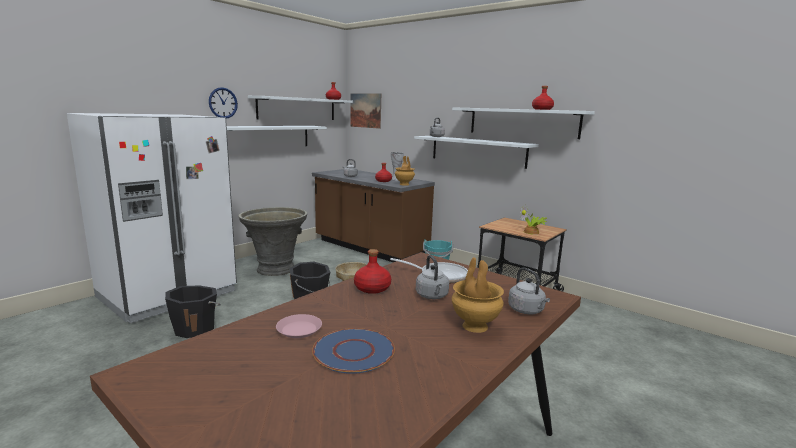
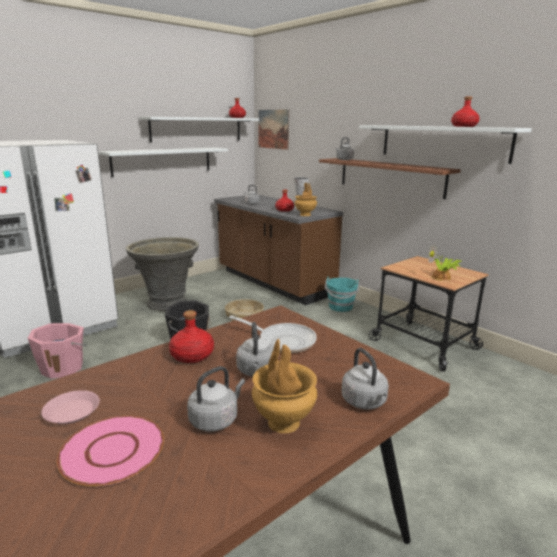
camera: 10 degrees right, 5 degrees up
(195, 328) = (63, 367): black bucket -> pink bucket
(223, 103) = (111, 126): wall clock -> none
(354, 351) = (113, 450): blue plate -> pink plate
(421, 328) = (215, 419): none -> grey kettle
(477, 151) = (390, 177): white shelf -> brown shelf

